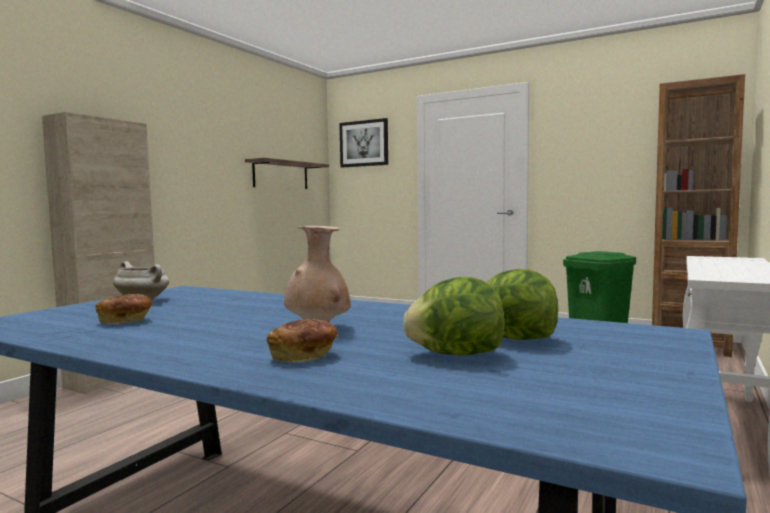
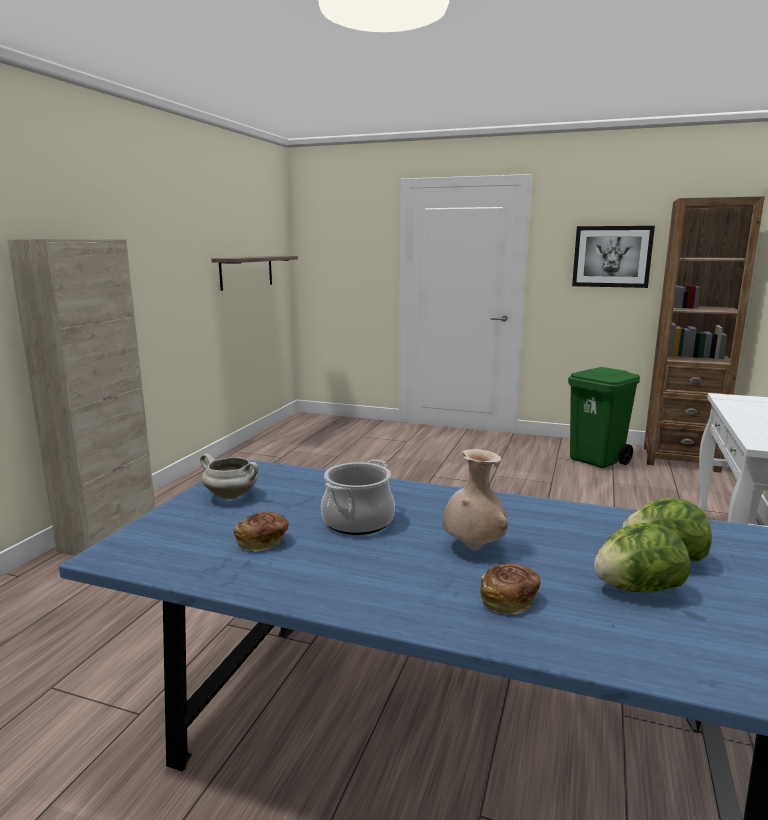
camera: 10 degrees left, 10 degrees up
(231, 314) = (358, 521): none -> cooking pot
(364, 143) = (335, 230): picture -> picture (612, 256)

